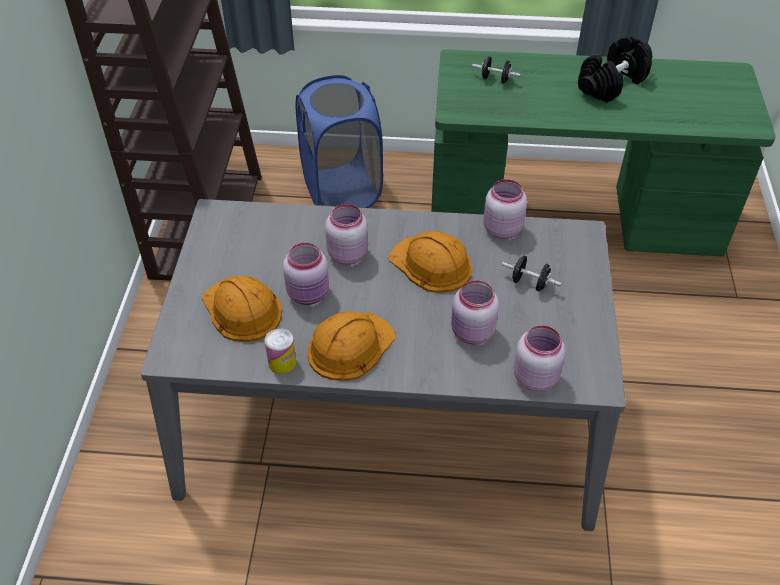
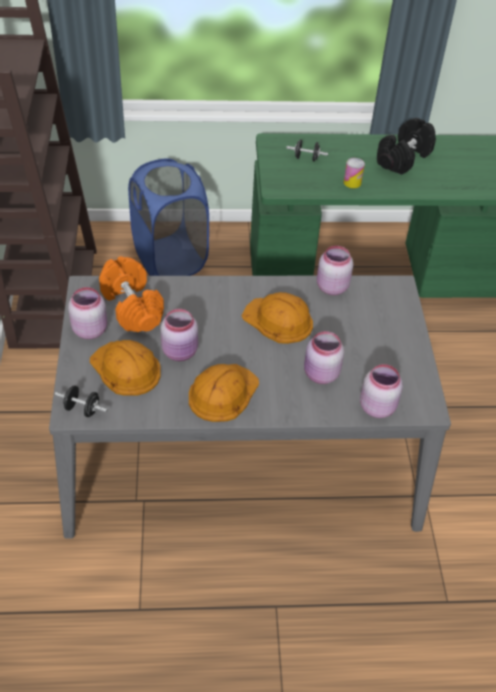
camera: 10 degrees left, 0 degrees up
(263, 238) = (132, 307): none -> orange dumbbell
(282, 362) = (168, 410): can -> can (352, 182)
(347, 253) = (207, 315): pink jar -> pink jar (90, 329)
(529, 283) = (361, 330): black dumbbell -> black dumbbell (82, 409)

